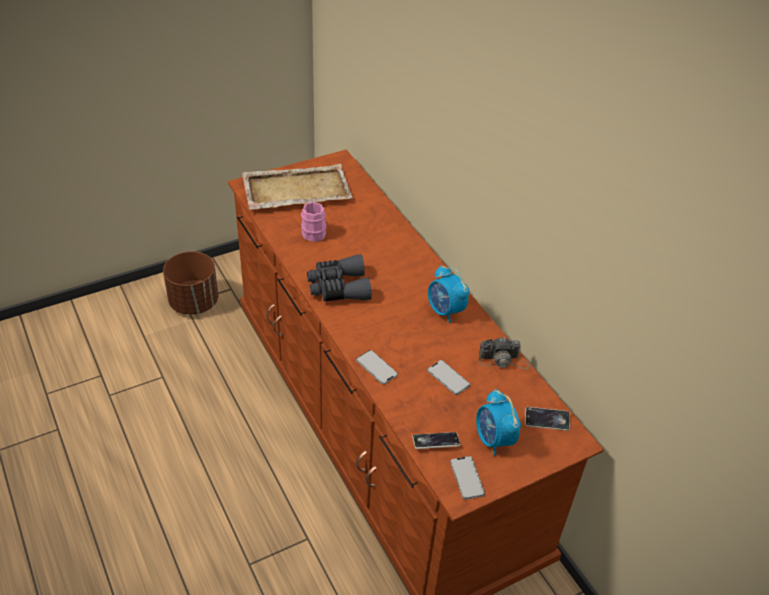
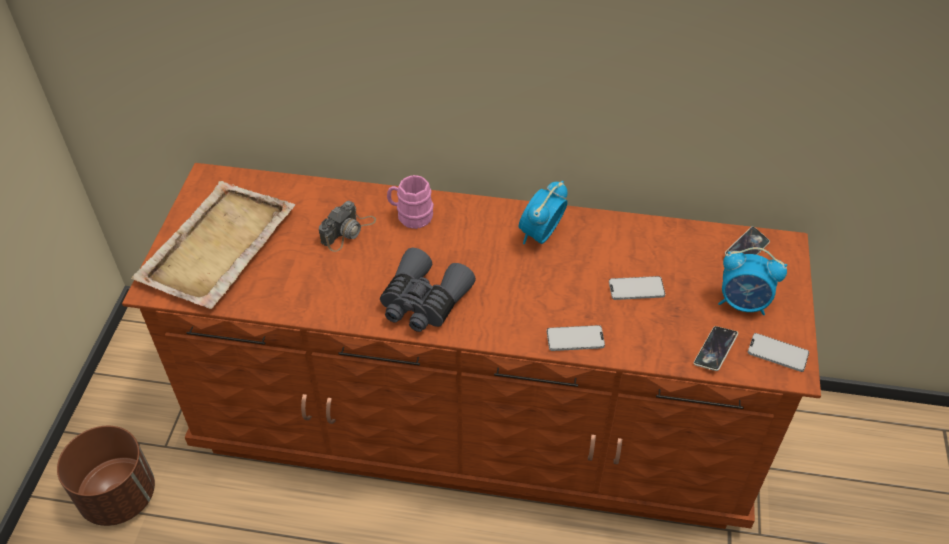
camera: 50 degrees left, 5 degrees up
(312, 231) = (307, 273): pink mug -> pink mug (410, 216)
(445, 311) = (540, 235): alarm clock -> alarm clock turned 120 degrees clockwise
(503, 360) = (646, 233): camera -> camera (348, 231)

